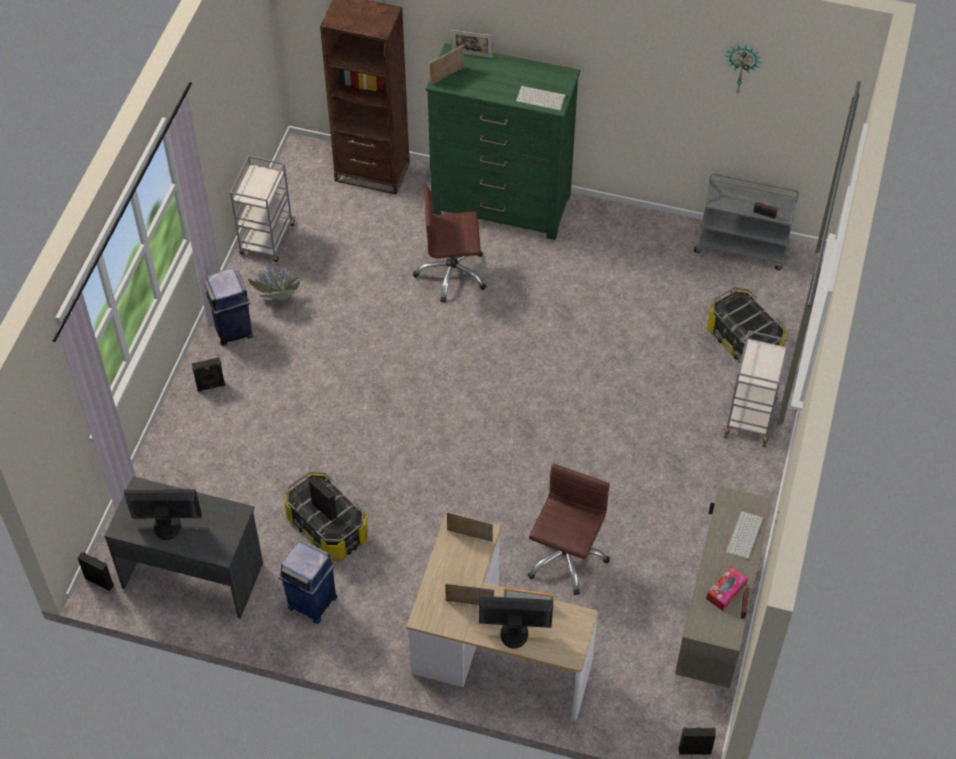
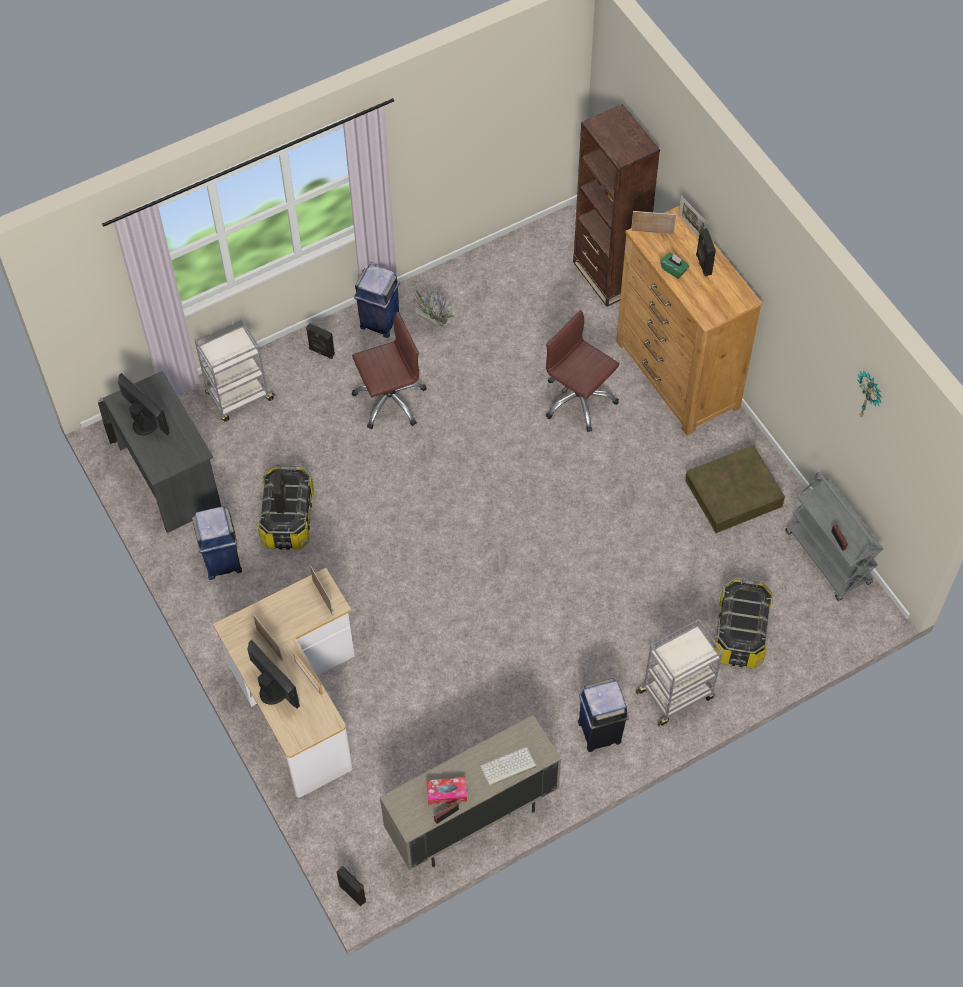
camera: 45 degrees right, 5 degrees up
(267, 240) = (475, 271): grey cart -> grey cart (239, 397)
(493, 90) = (674, 270): none -> green tissue box
(501, 204) = (677, 375): green dresser -> brown dresser
(509, 73) = (703, 264): none -> black speaker
(541, 98) = (704, 303): keyboard -> none
(565, 557) = (420, 679): brown office chair -> brown office chair (390, 400)
(632, 254) = (733, 493): none -> brown storage box
(730, 485) = (600, 732): none -> blue trash can

